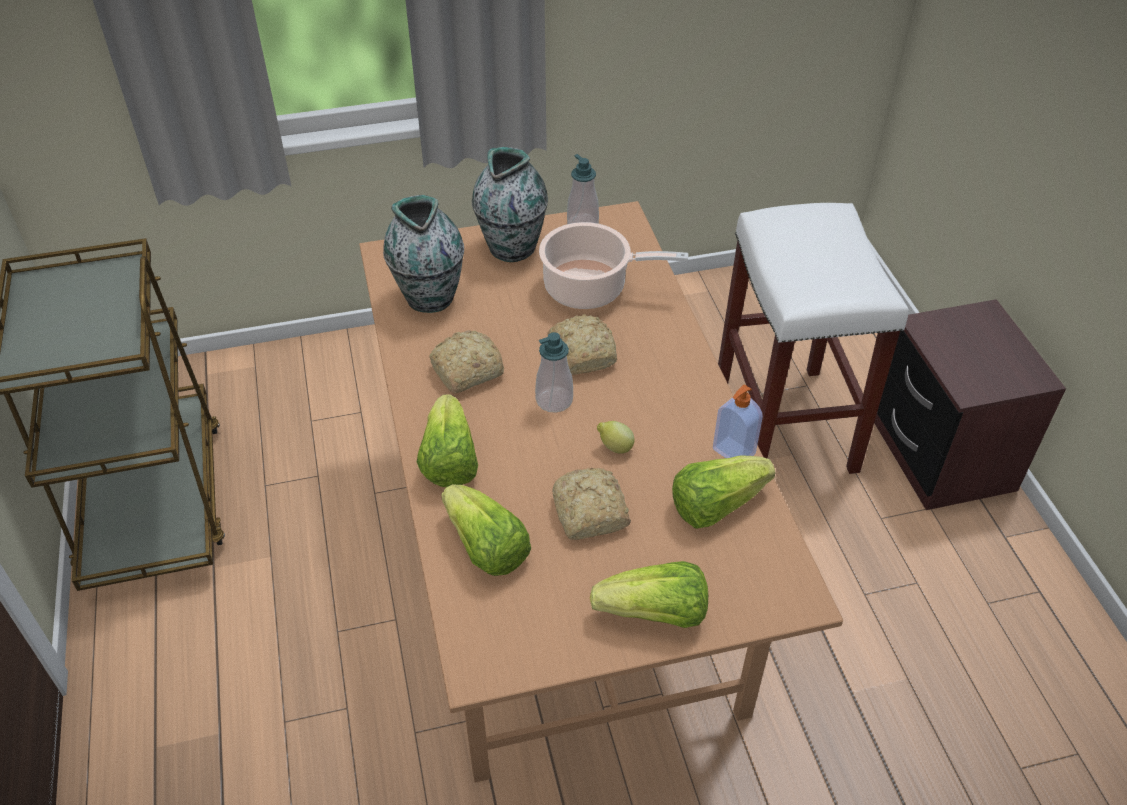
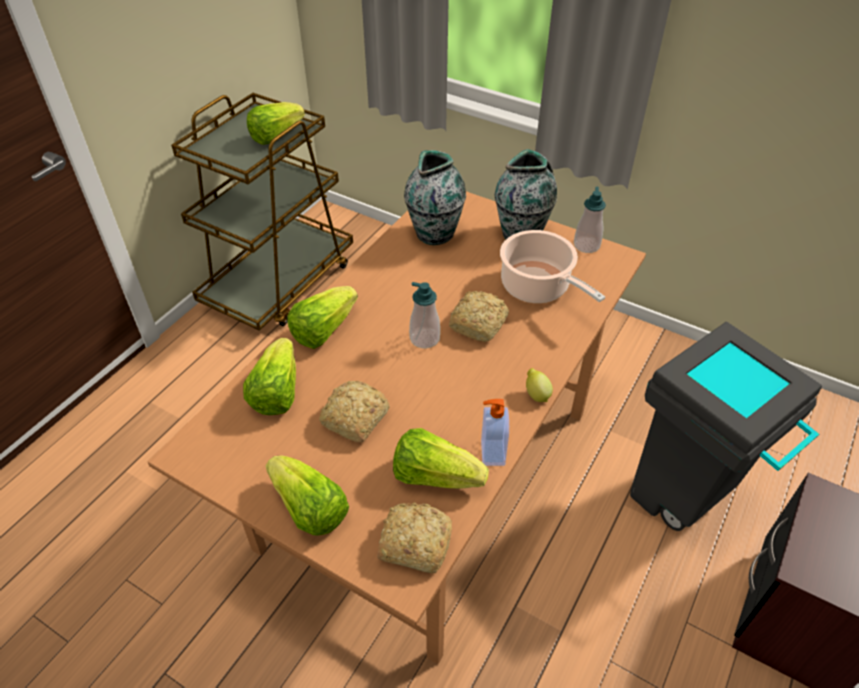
camera: 45 degrees right, 0 degrees up
(103, 296) = (275, 136): none -> lettuce
(465, 371) = (397, 287): bread -> bread (413, 542)
(614, 448) = (421, 392): lemon -> lemon (536, 394)
(786, 426) = (685, 503): white stool -> grey trash can

